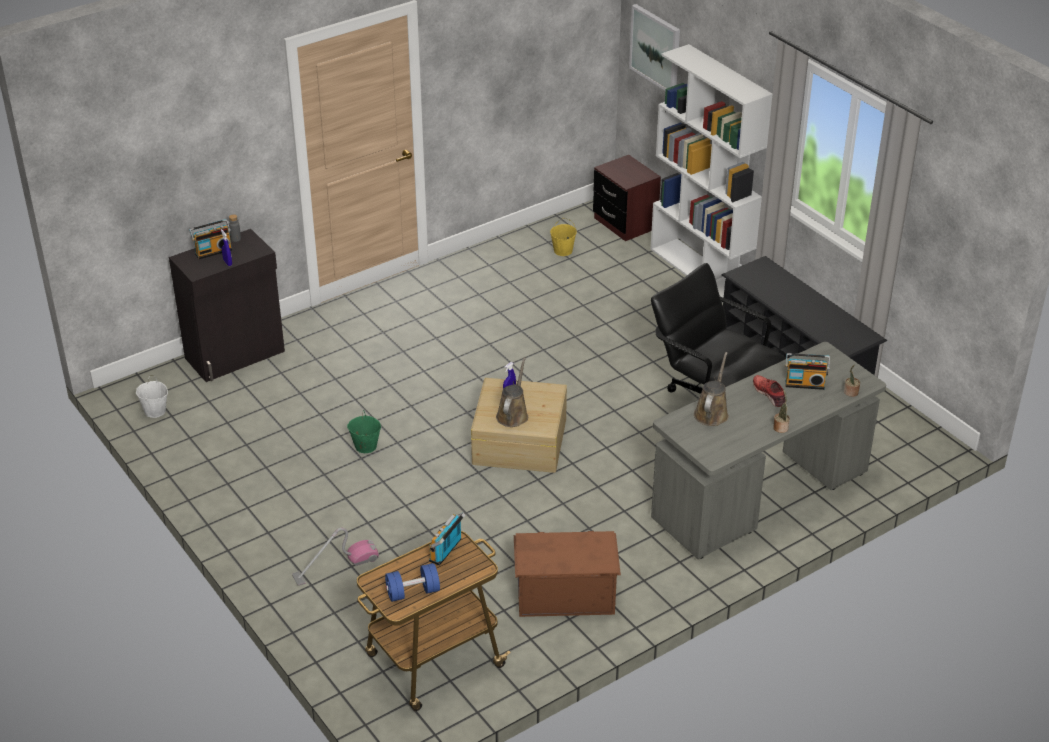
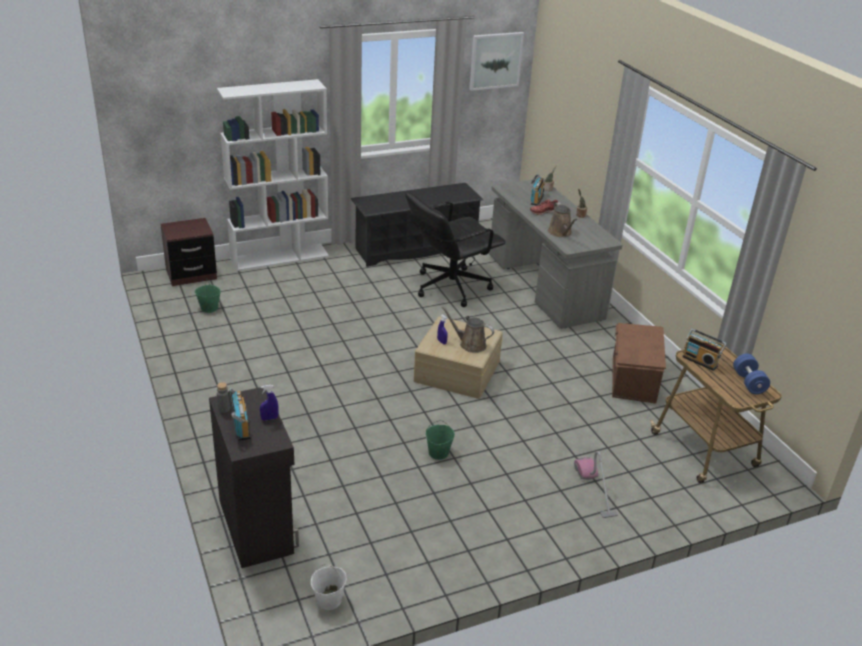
camera: 80 degrees left, 5 degrees down
(563, 251) = (209, 308): yellow bucket -> green bucket
(656, 48) = (172, 114): picture -> picture (495, 60)
(712, 412) = (560, 233): brown watering can -> brown watering can turned 135 degrees counterclockwise

